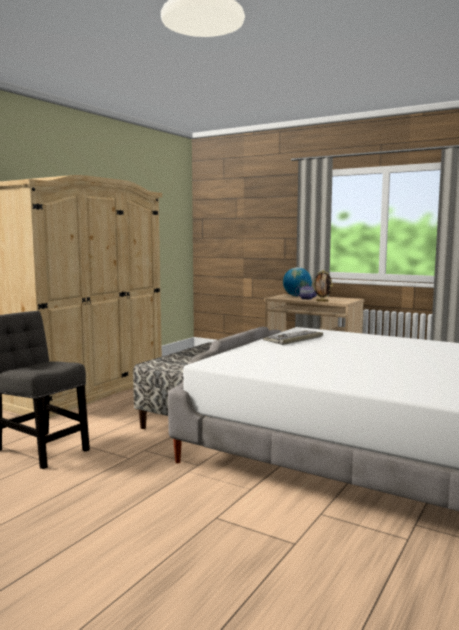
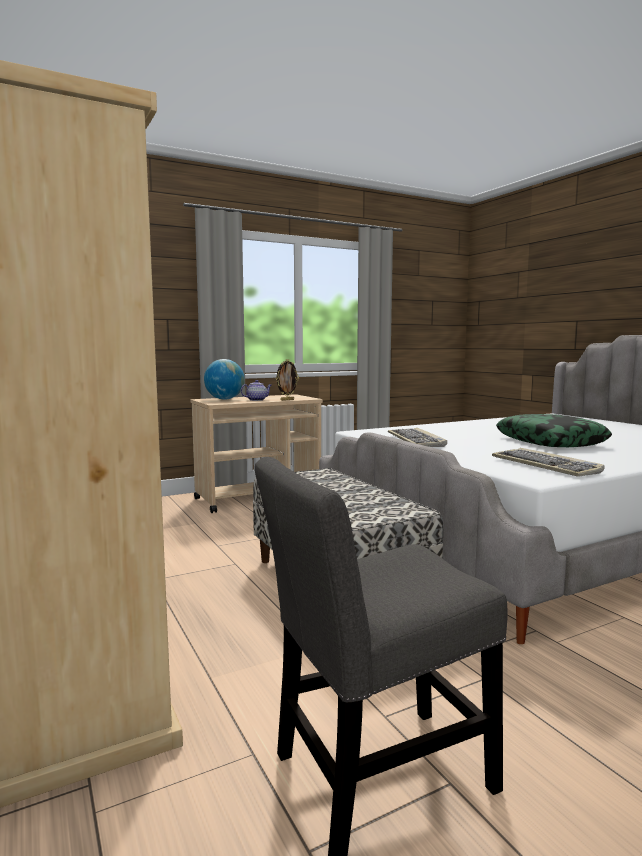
camera: 60 degrees left, 0 degrees up
(252, 363) = (546, 466): none -> keyboard
(363, 360) = (550, 441): none -> pillow

